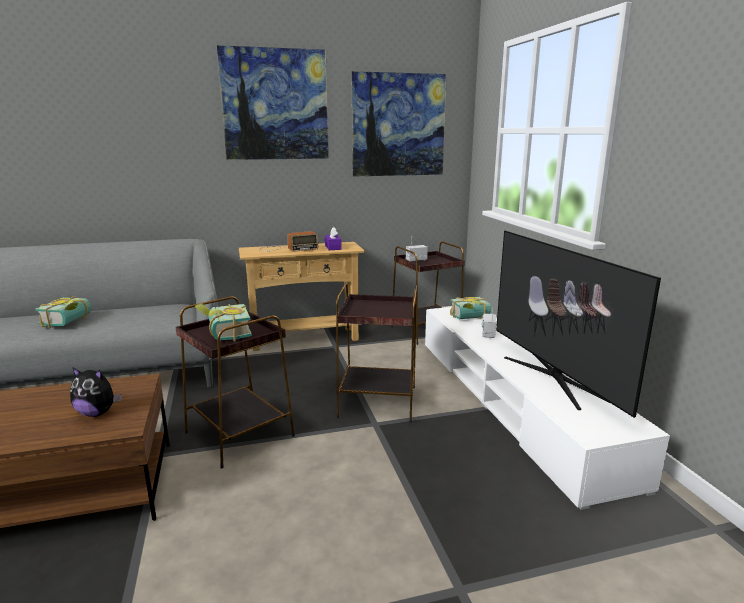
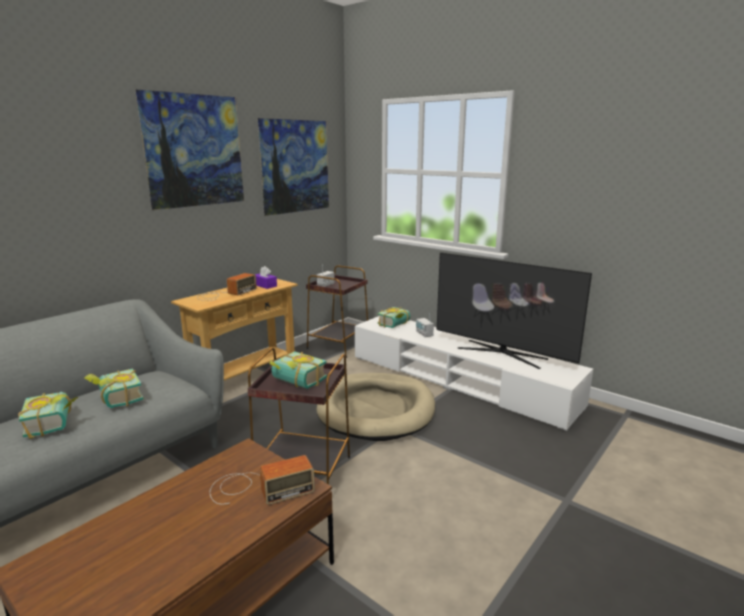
camera: 35 degrees left, 0 degrees up
(97, 413) = (258, 488): plush toy -> radio
(126, 316) = (116, 399): none -> book
(378, 402) = (376, 410): brown side table -> beige dog bed

